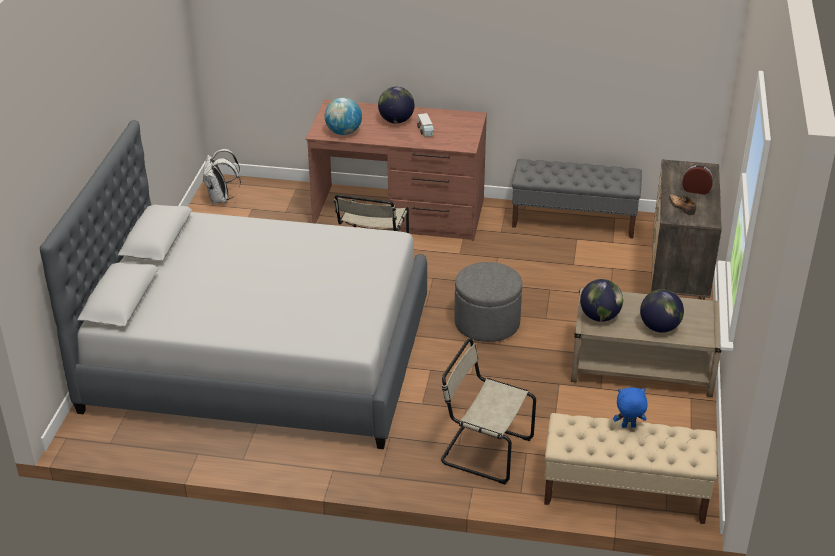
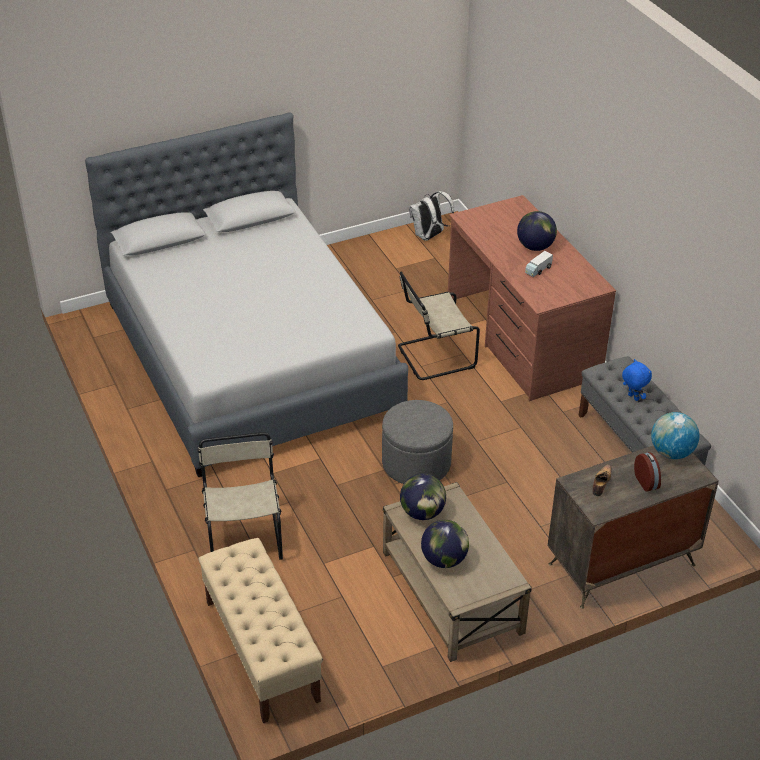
camera: 55 degrees right, 5 degrees up
(343, 132) = (481, 228): globe -> globe (671, 452)
(628, 427) = (274, 593): blue plush toy -> blue plush toy (632, 397)

